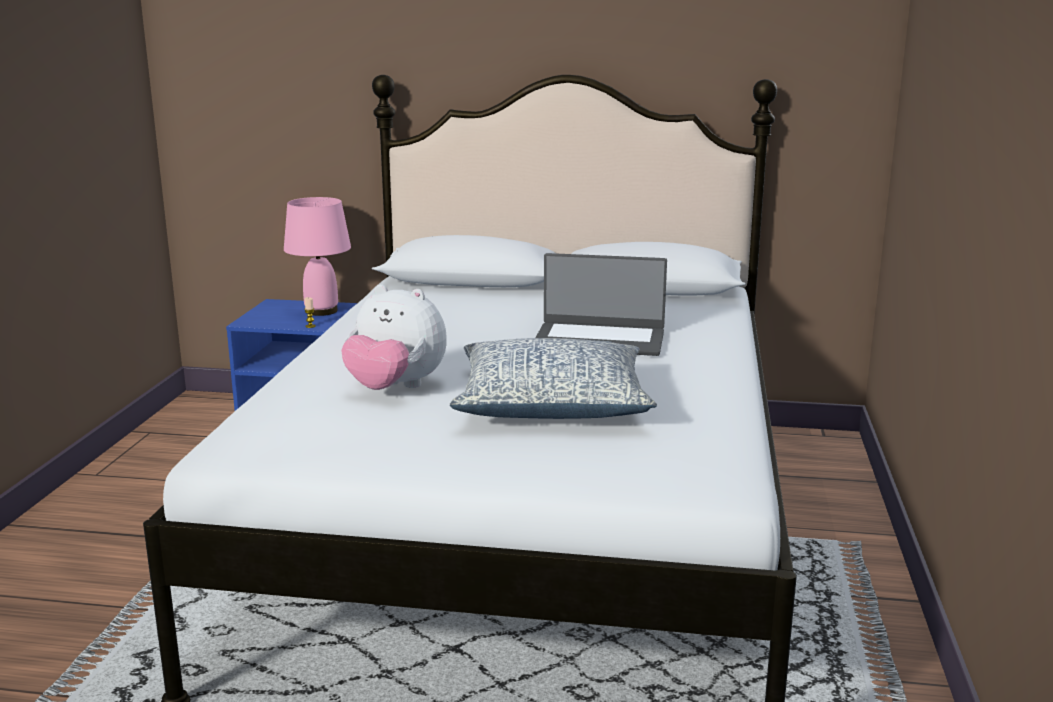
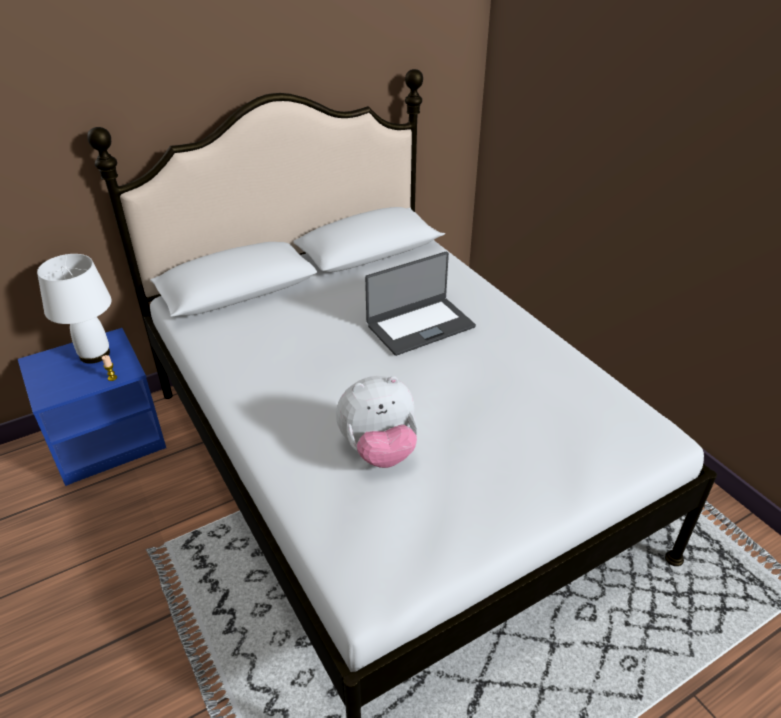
camera: 40 degrees left, 20 degrees up
(321, 311) = (94, 354): pink table lamp -> white table lamp
(552, 404) = (485, 410): pillow -> none

